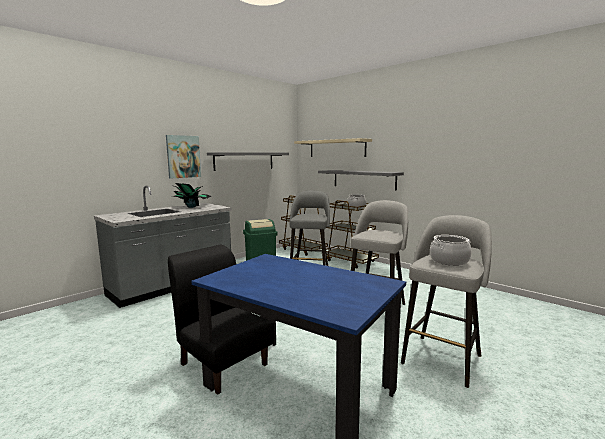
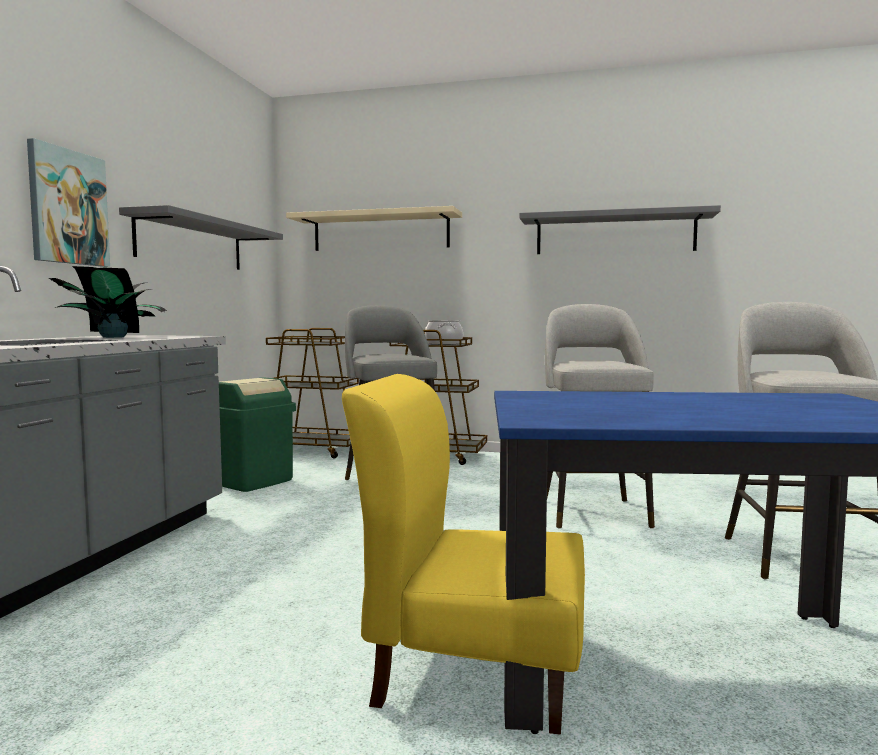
camera: 30 degrees left, 5 degrees down
(224, 363) = (473, 672): black chair -> yellow chair
(363, 179) = (446, 291): grey shelf -> grey shelf (614, 234)
(449, 261) = (813, 372): cooking pot -> none

